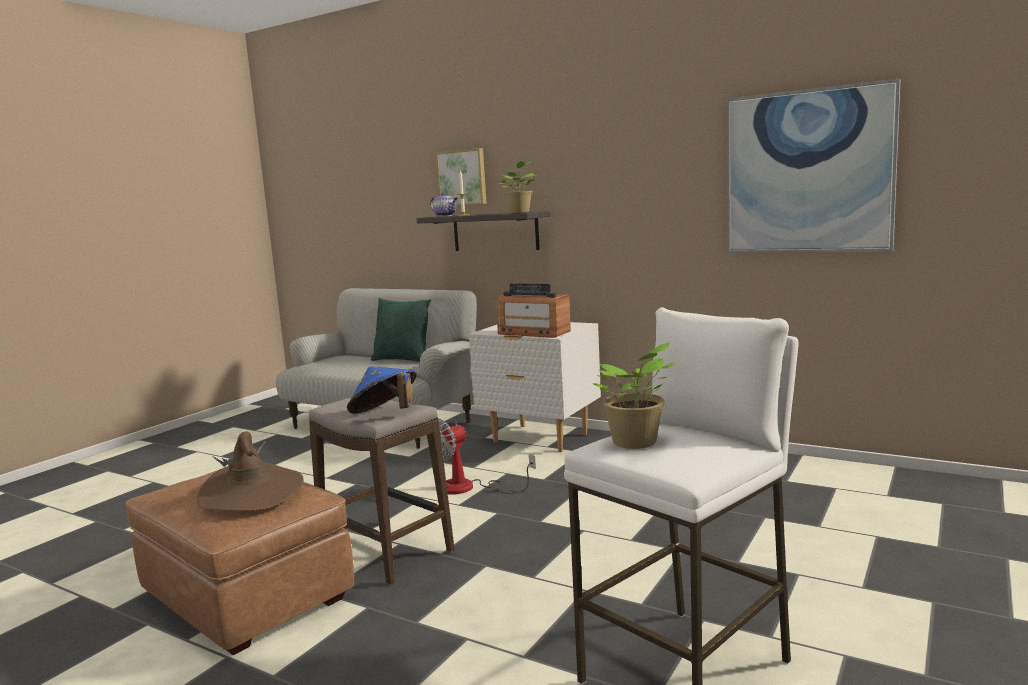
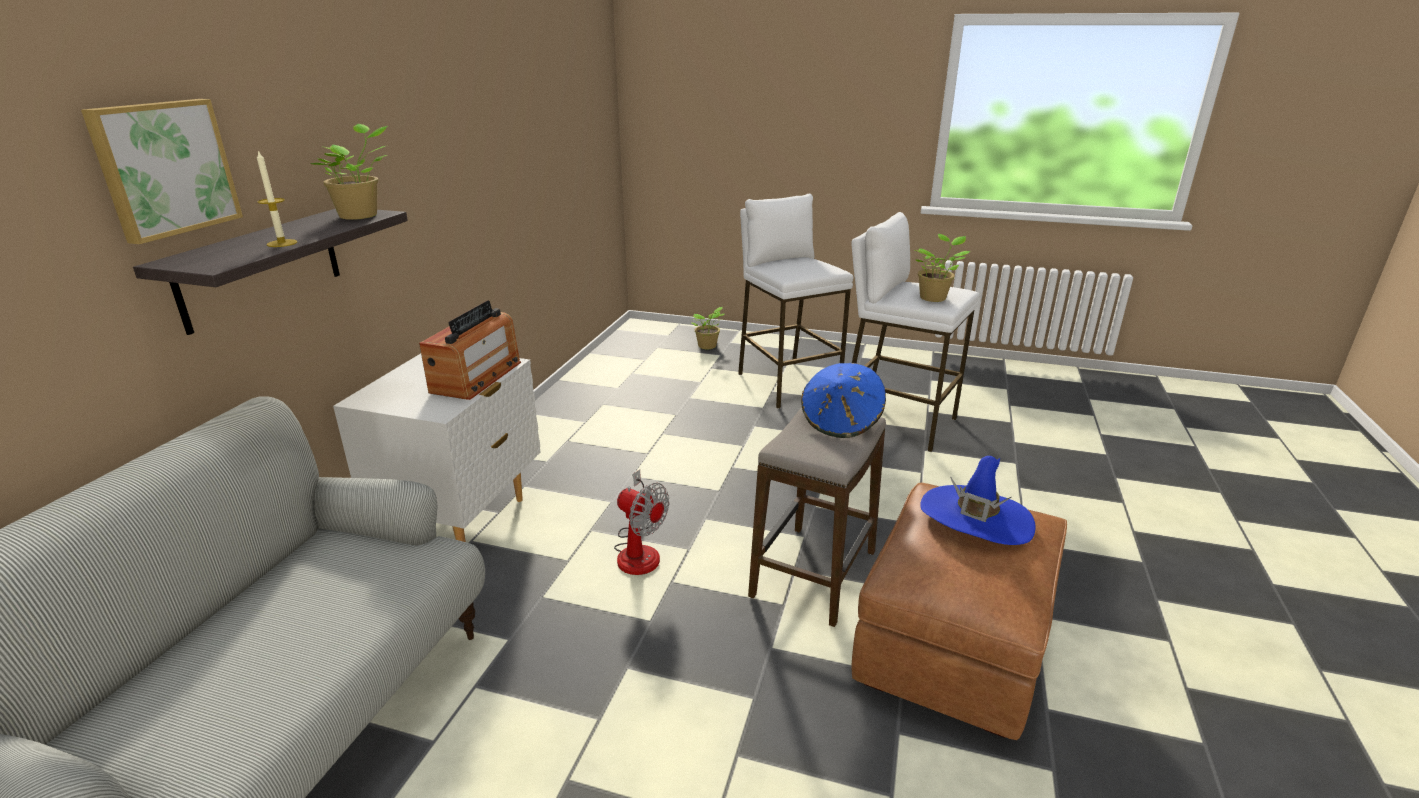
camera: 105 degrees left, 15 degrees up
(251, 493) = (976, 519): brown hat -> blue hat
(402, 360) = (249, 599): green pillow -> none
(445, 215) = (219, 257): teapot -> none
(808, 172) = (534, 124): picture -> none
(832, 590) = (787, 383): none -> white stool
(970, 538) = (708, 346): none -> potted plant

